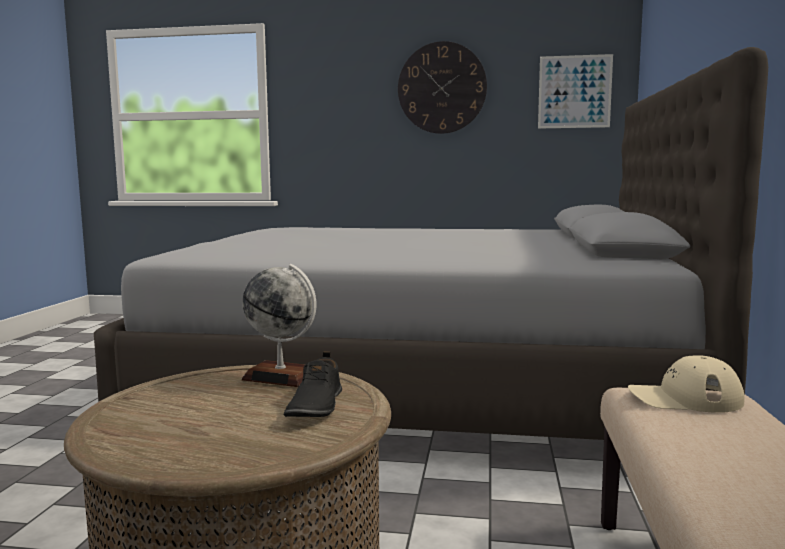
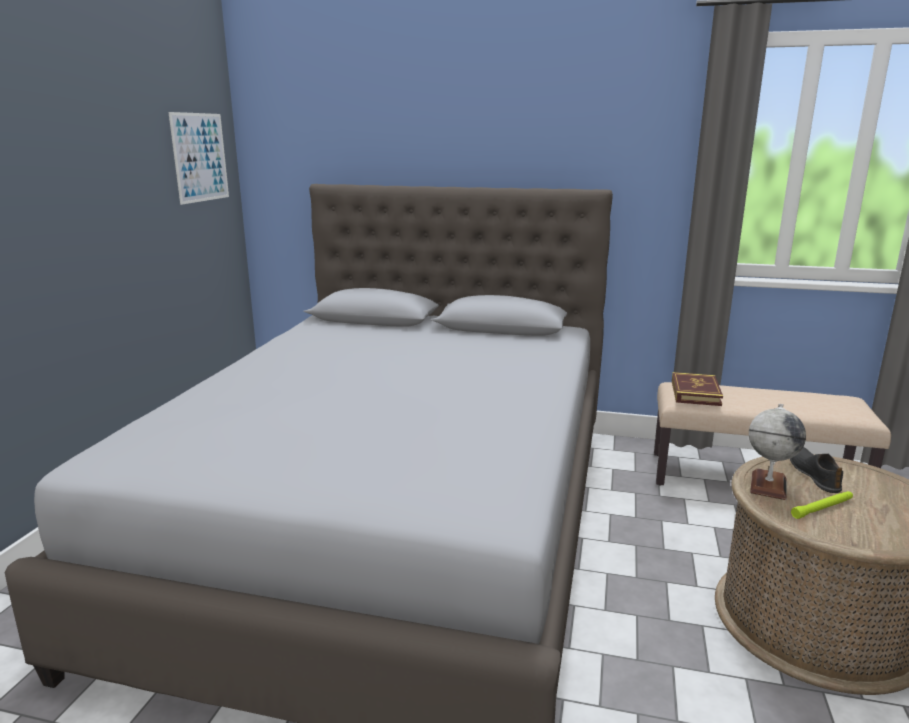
camera: 85 degrees left, 10 degrees up
(216, 396) = (823, 508): none -> green flashlight
(314, 406) = (814, 474): black shoe -> black shoe turned 105 degrees counterclockwise
(442, 88) = (79, 153): wall clock -> none
(684, 398) = (695, 393): beige cap -> book

